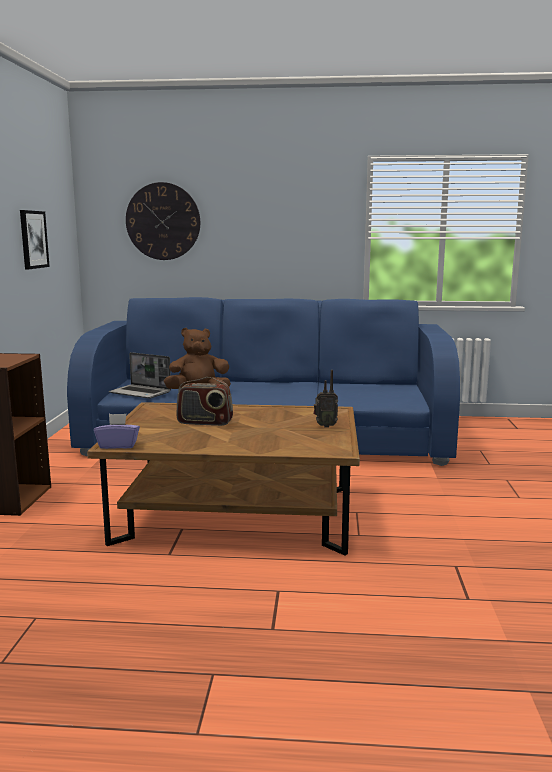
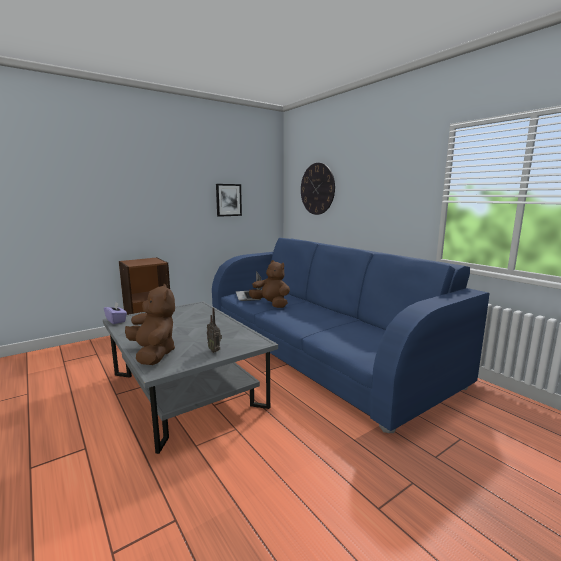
camera: 50 degrees right, 0 degrees up
(204, 422) = (182, 322): radio -> none
(236, 514) = (186, 390): brown coffee table -> grey coffee table
(286, 446) = (153, 354): none -> brown plush toy

